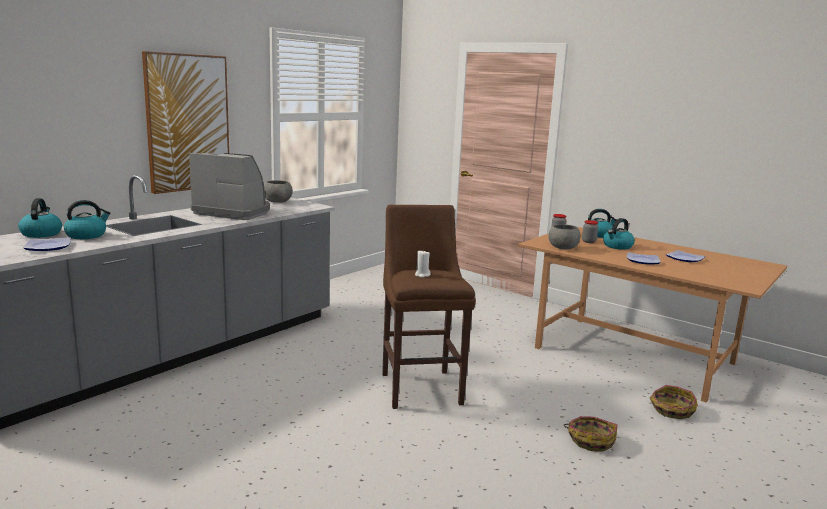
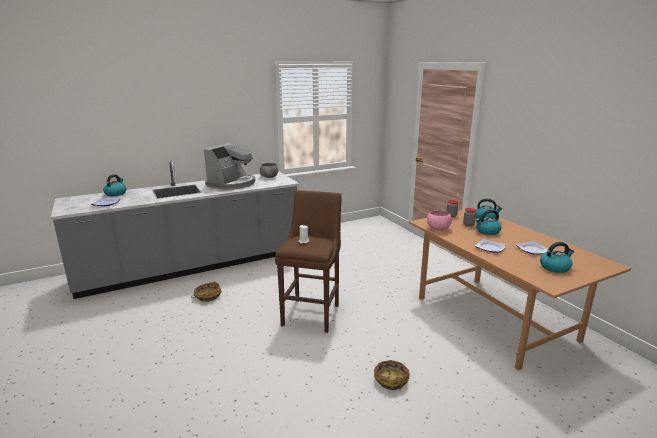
camera: 25 degrees right, 5 degrees up
(87, 235) = (134, 196): kettle -> kettle (555, 267)
(188, 123) = (215, 126): picture -> none
(233, 212) = (232, 184): coffee machine -> coffee machine turned 75 degrees clockwise
(563, 248) = (438, 228): grey bowl -> pink bowl
(671, 410) = (480, 370): basket -> basket (207, 296)

